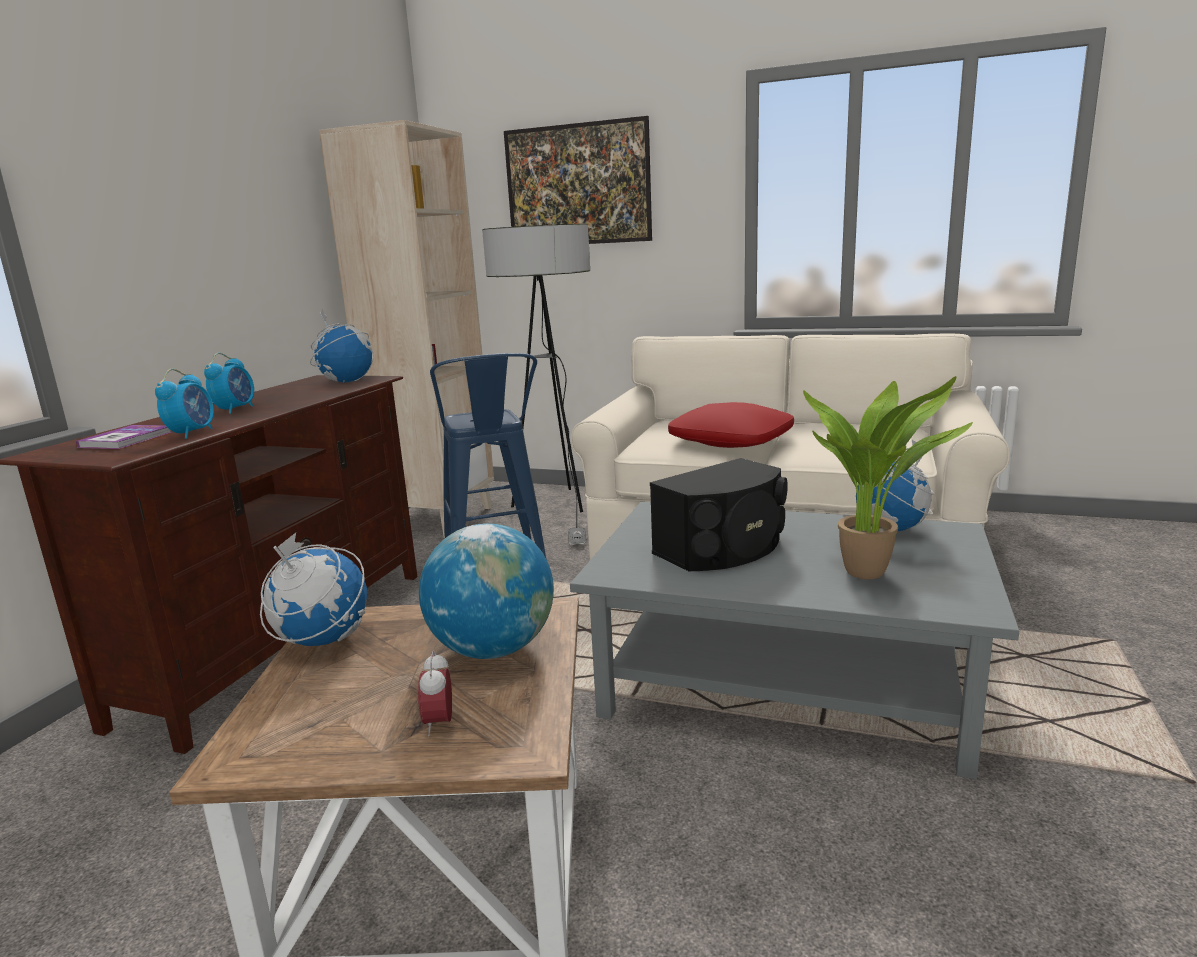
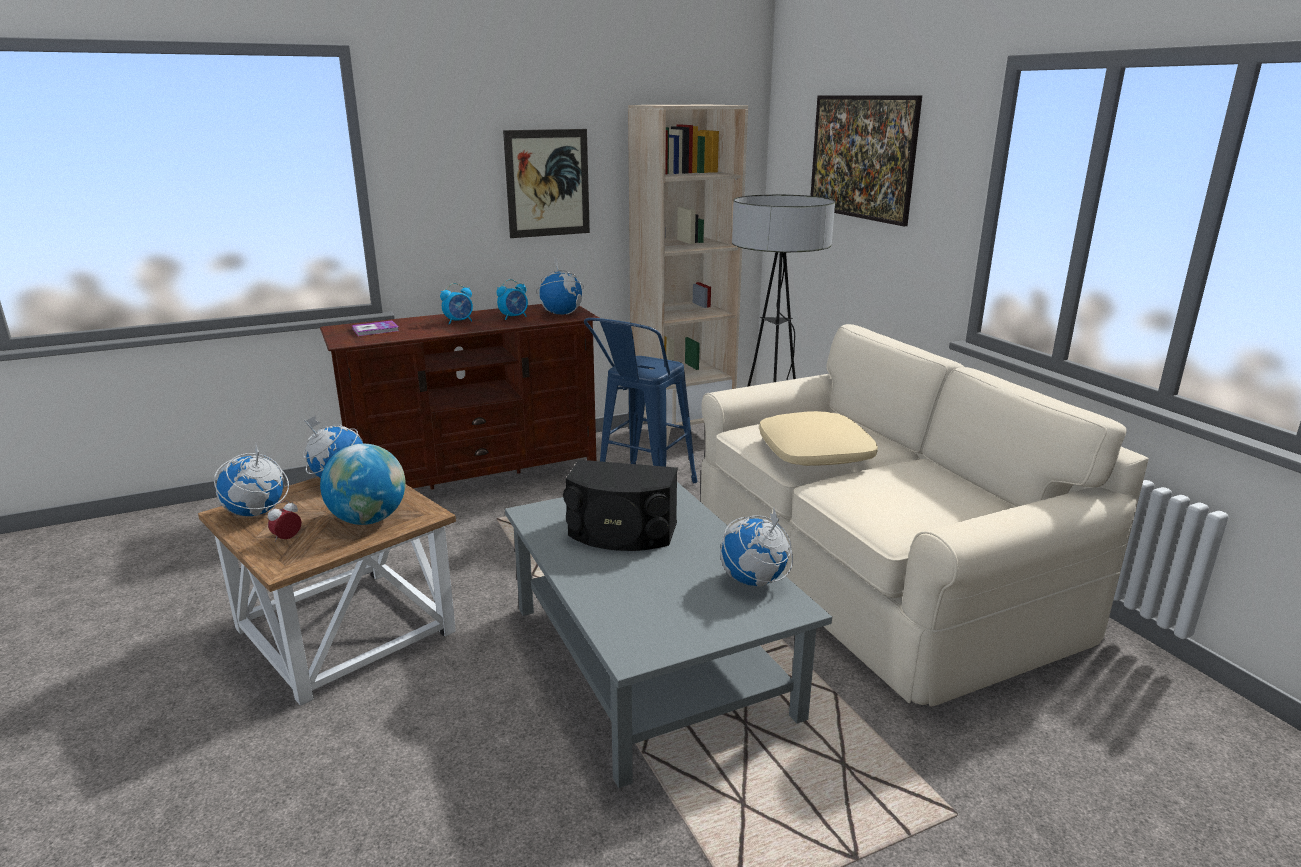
camera: 45 degrees right, 5 degrees up
(192, 433) = (400, 335): alarm clock -> alarm clock (514, 317)
(250, 224) = (547, 183): none -> picture
(296, 732) = (256, 513): none -> globe
(731, 440) = (815, 453): red pillow -> beige pillow
(871, 572) = (651, 597): potted plant -> none

